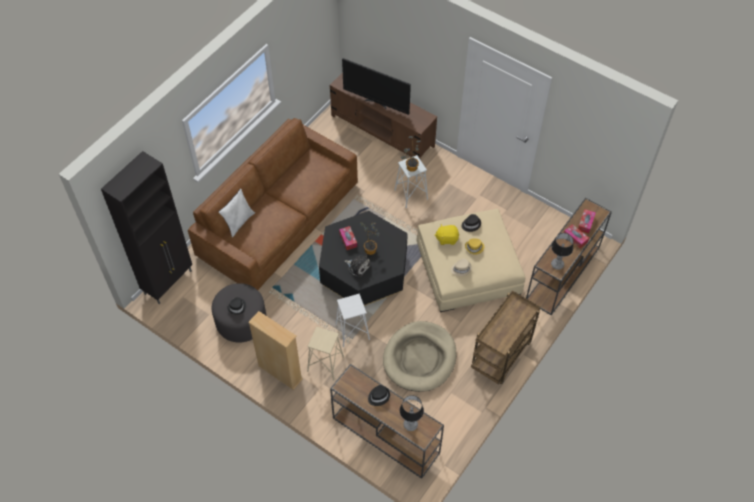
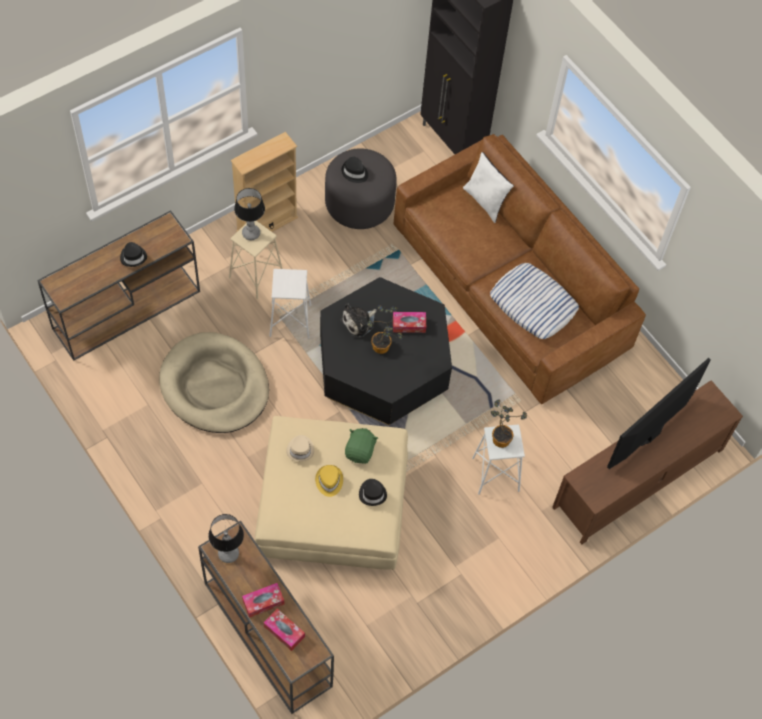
camera: 105 degrees right, 5 degrees up
(309, 178) = (533, 304): none -> pillow
(410, 425) = (78, 277): table lamp -> table lamp (251, 233)
(447, 238) = (360, 451): yellow plush toy -> green plush toy
(501, 357) = (170, 487): brown cart -> none

